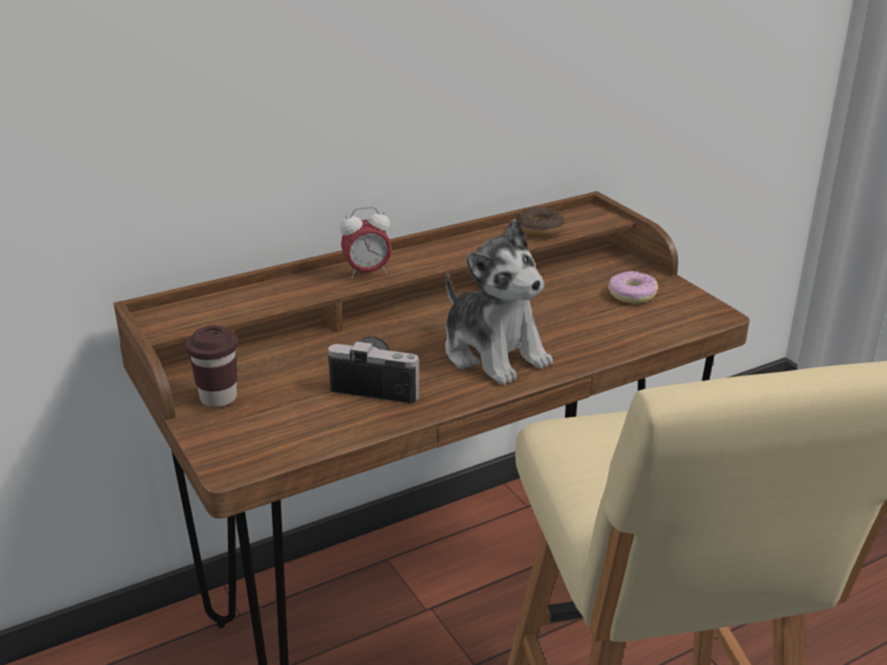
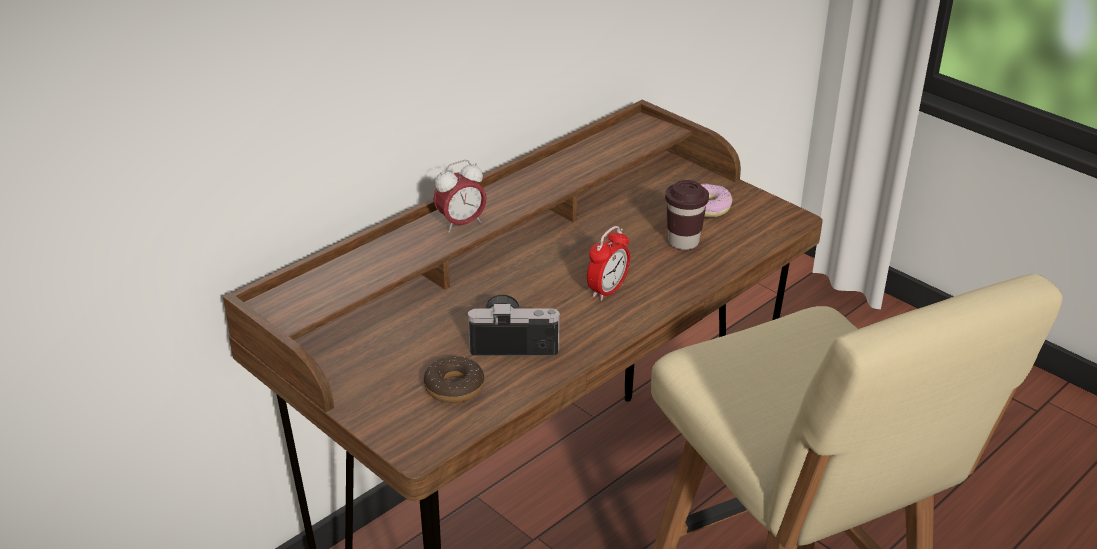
camera: 15 degrees left, 5 degrees up
(218, 398) = (366, 380): brown cup -> brown cup (683, 242)
(494, 353) = (607, 290): plush toy -> alarm clock
(539, 229) = (605, 151): donut -> donut (454, 387)

